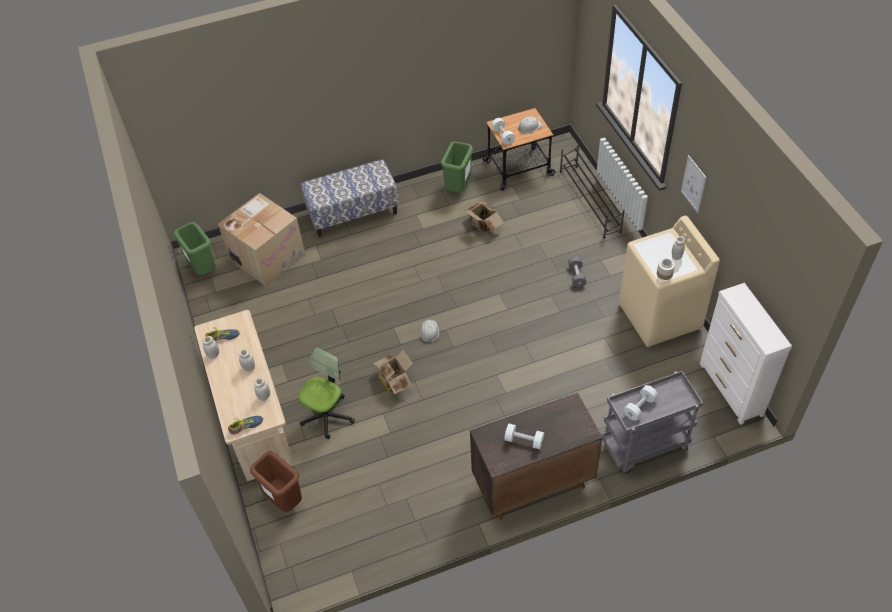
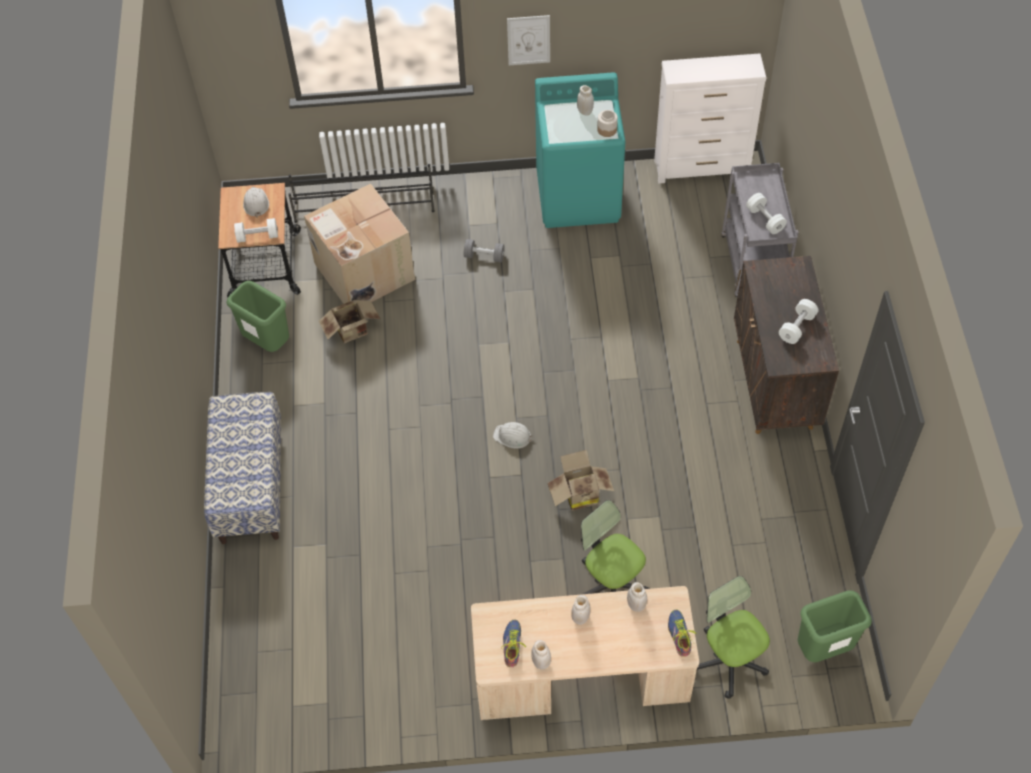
camera: 75 degrees left, 5 degrees up
(203, 269) = (271, 715): green trash can -> green trash can (823, 648)
(267, 256) = (286, 616): cardboard box -> cardboard box (362, 271)
(285, 500) = (729, 660): brown trash can -> office chair
(660, 316) = (578, 196): beige washing machine -> turquoise washing machine

